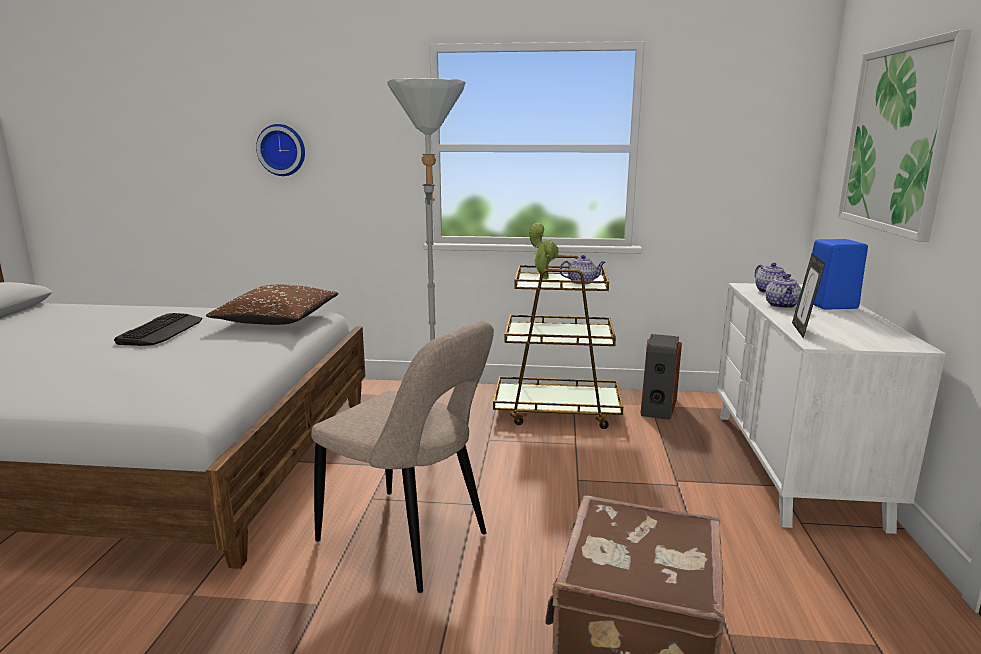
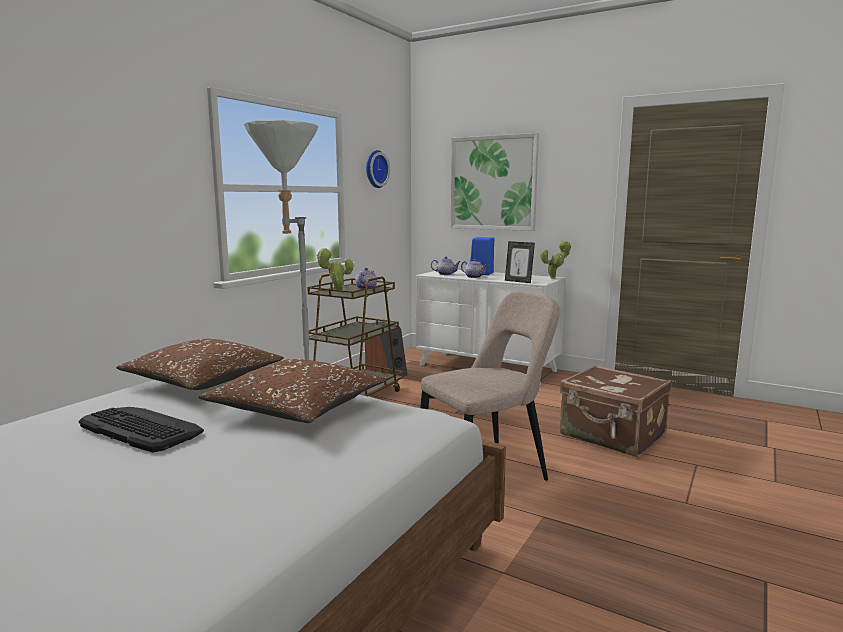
camera: 65 degrees left, 5 degrees down
(209, 357) = (297, 409): none -> brown pillow
(282, 150) = (53, 188): wall clock -> wall clock (375, 169)
(906, 347) = (554, 278): none -> potted plant

